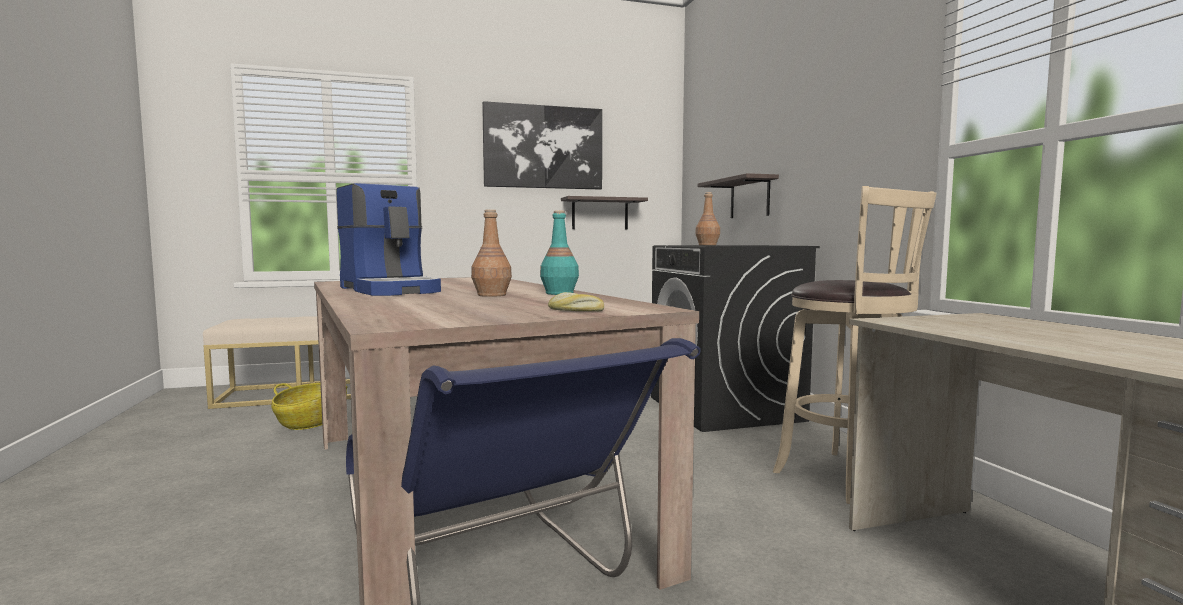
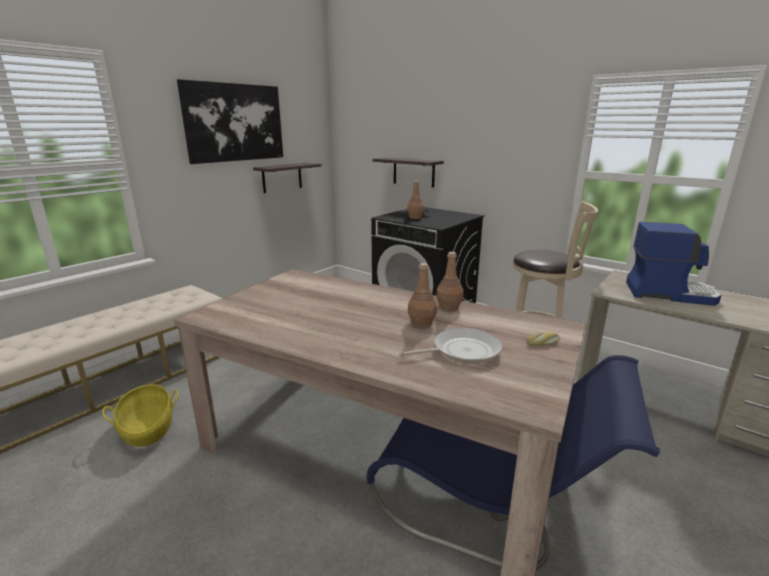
camera: 35 degrees left, 15 degrees up
(391, 290) = (321, 329): coffee machine -> coffee machine (668, 293)
(463, 304) = (462, 351): none -> frying pan
(559, 293) = (449, 307): turquoise bottle -> brown bottle

